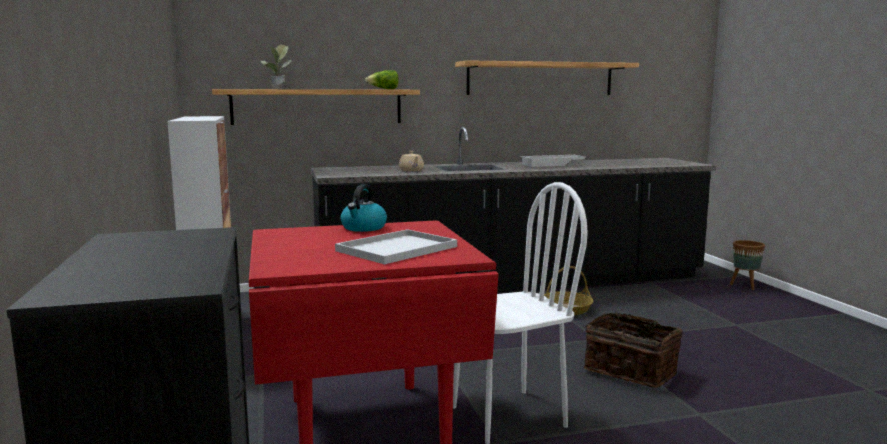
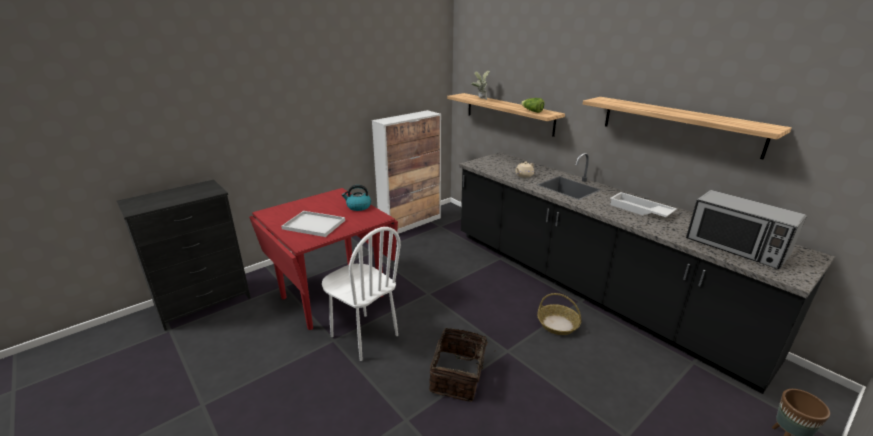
camera: 65 degrees right, 15 degrees up
(642, 163) = (735, 247): none -> microwave

